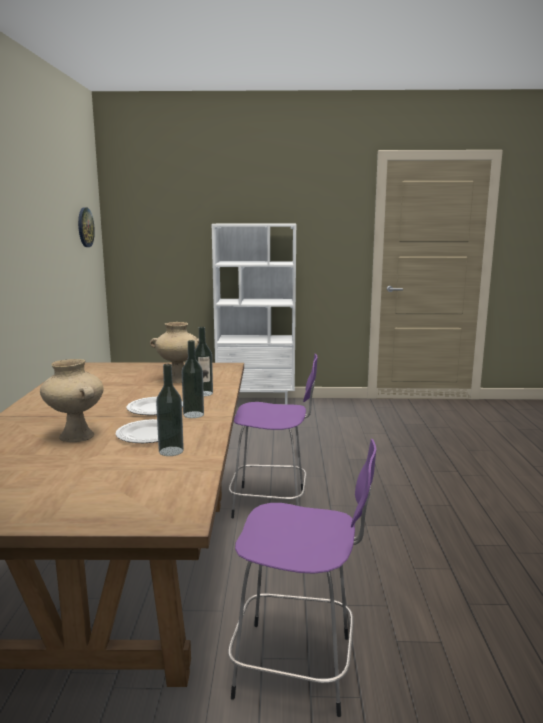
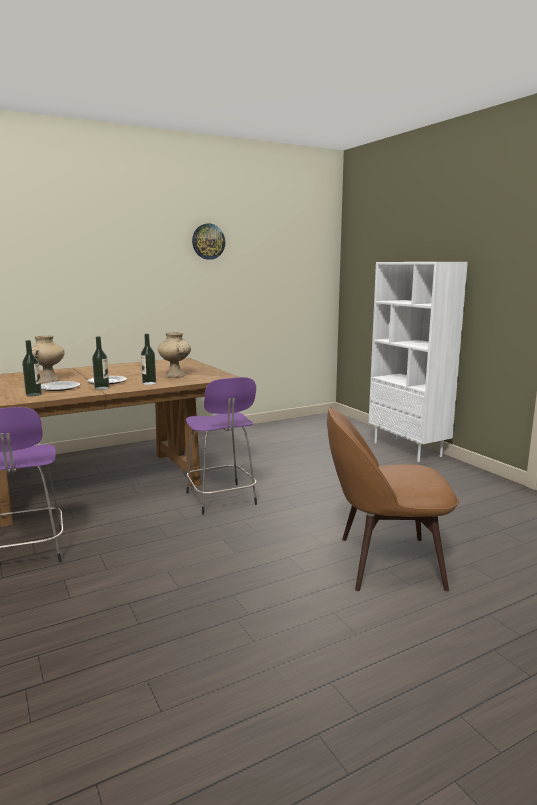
camera: 60 degrees right, 0 degrees up
(85, 227) = (302, 265): wall clock -> wall clock (208, 241)
(451, 473) = (384, 562): none -> brown chair

